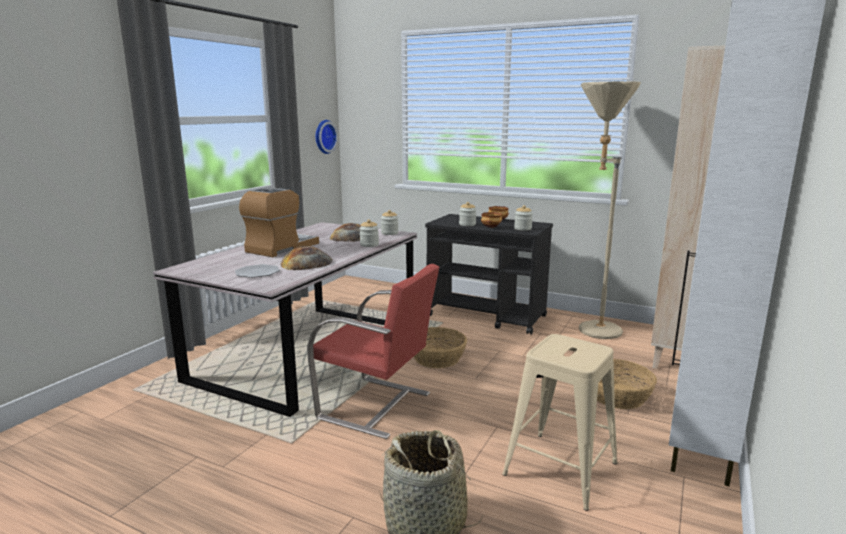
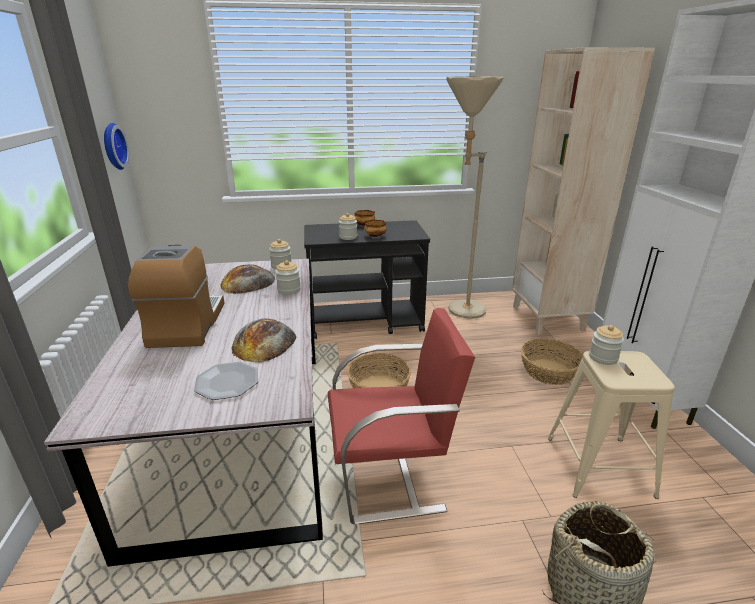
camera: 35 degrees left, 10 degrees up
(522, 228) = (405, 232): jar -> jar (603, 358)

